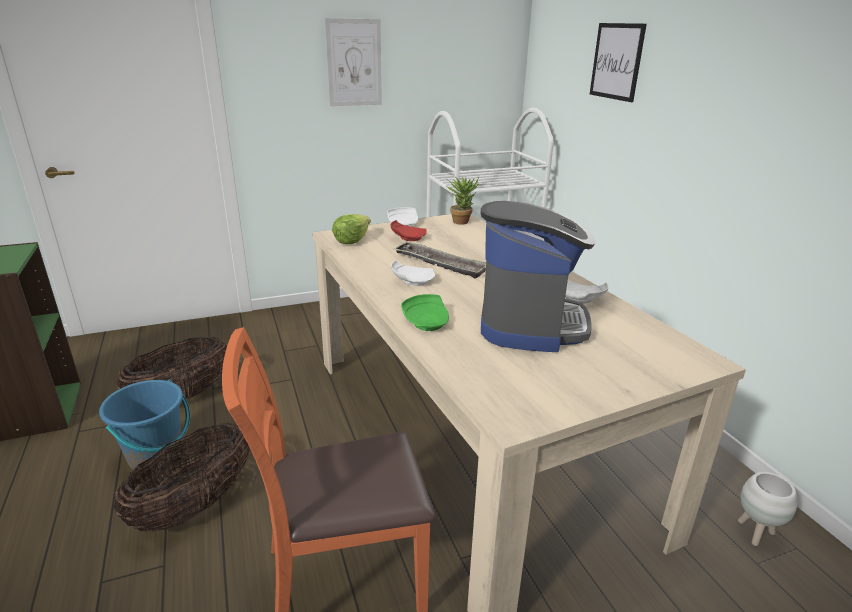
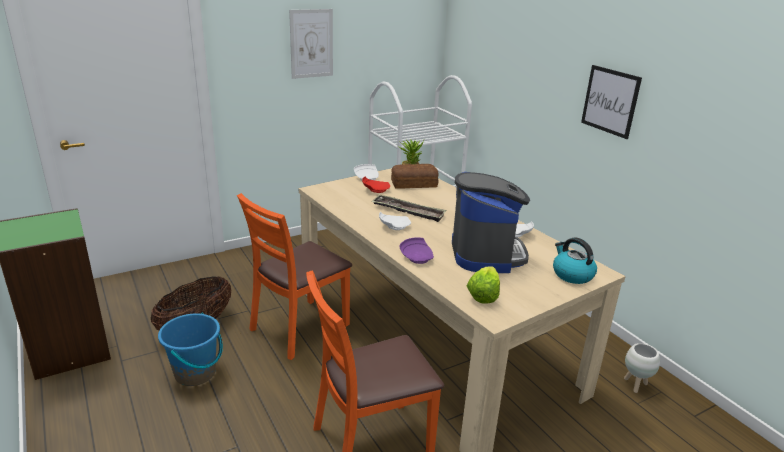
camera: 10 degrees left, 0 degrees up
(195, 505) = (243, 405): basket -> none
(303, 408) = (299, 328): none -> orange chair
(352, 240) = (333, 194): lettuce -> lettuce (483, 294)
(427, 322) = (417, 257): green plate -> purple plate
(460, 233) = (413, 183): none -> bread
(616, 61) = (521, 49): picture -> picture (610, 101)
(656, 361) = (572, 274): none -> kettle

